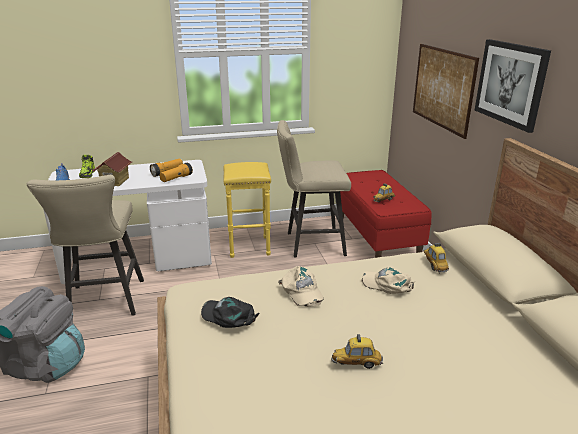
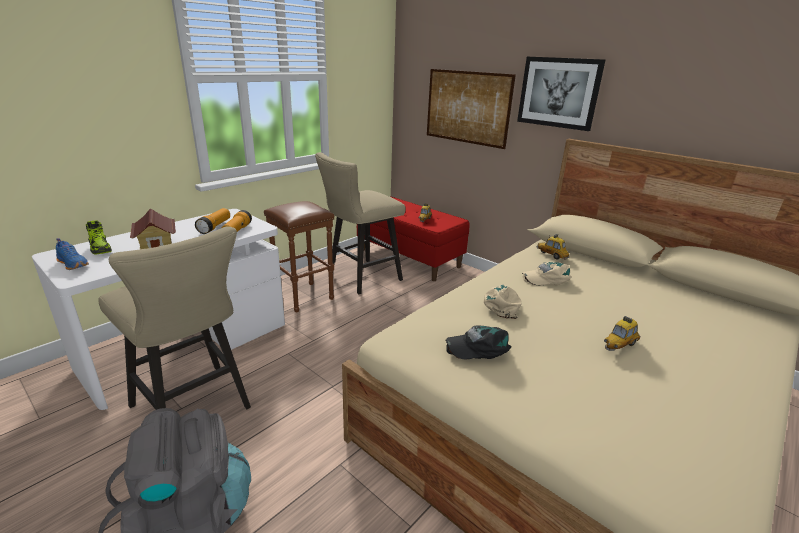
camera: 35 degrees left, 0 degrees up
(248, 247) = (304, 297): yellow stool -> brown stool
(301, 291) = (502, 304): beige cap -> beige cap turned 105 degrees counterclockwise

